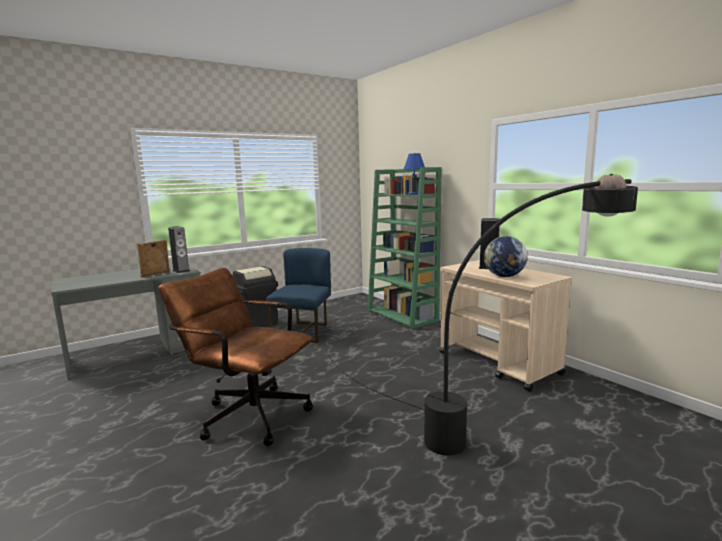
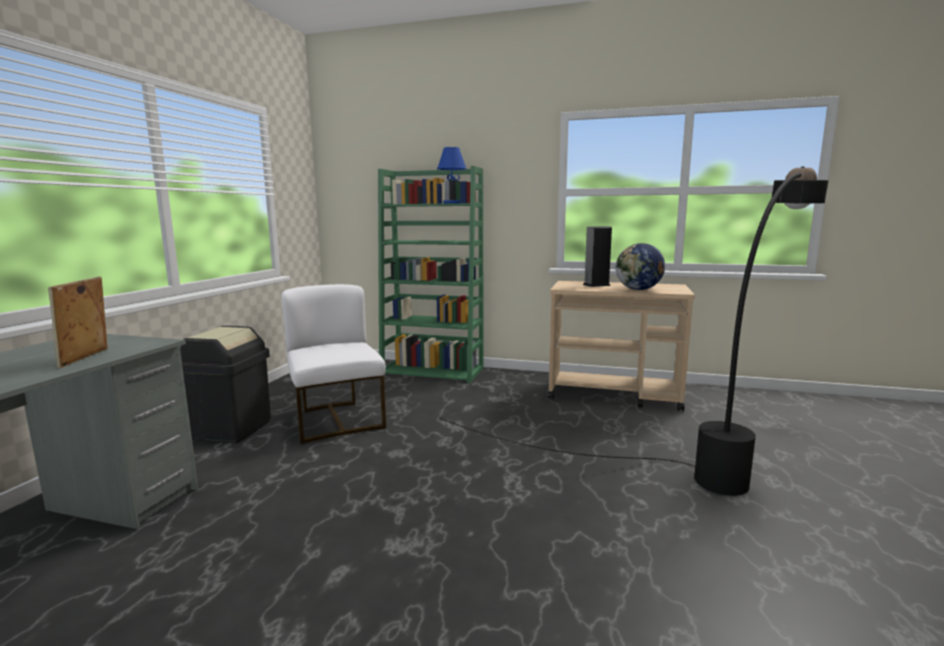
camera: 40 degrees left, 0 degrees up
(181, 270) = (130, 344): speaker -> none
(247, 413) = (471, 554): brown office chair -> none
(303, 332) = (337, 420): blue chair -> white chair

